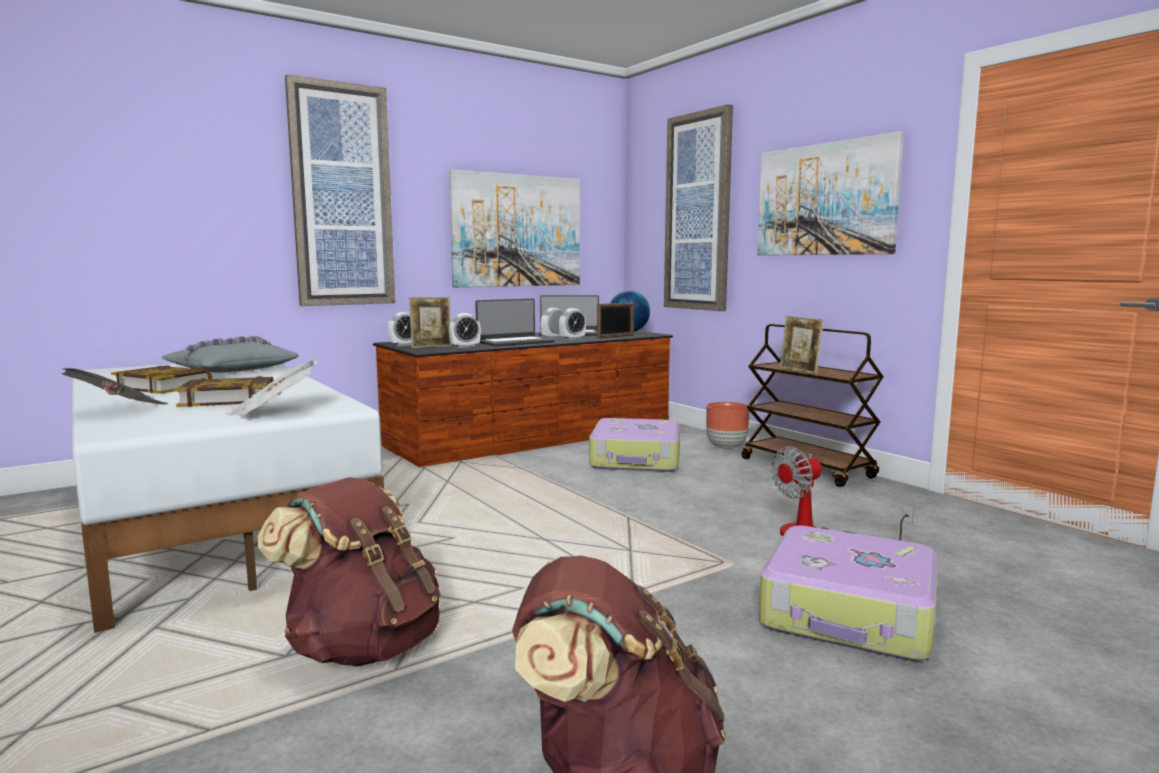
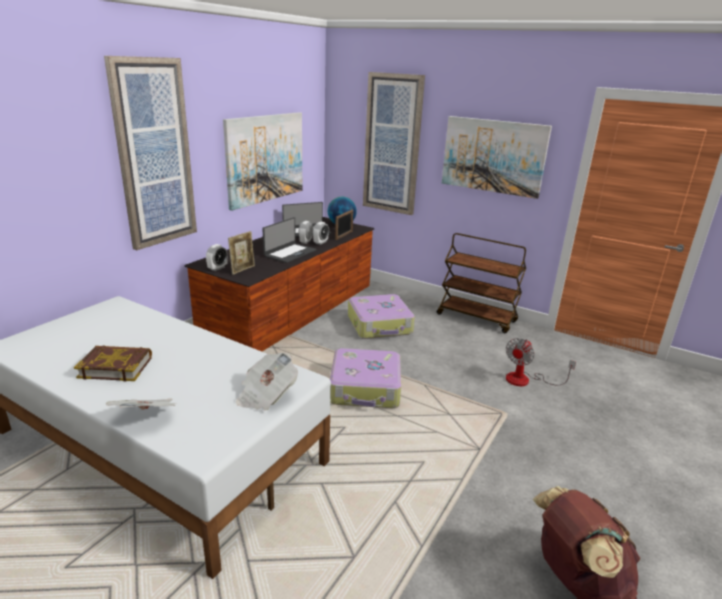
camera: 25 degrees left, 15 degrees up
(228, 399) = (203, 380): book -> none
(231, 369) = (124, 325): grey pillow -> none
(363, 646) = (385, 534): brown backpack -> none
(465, 347) = (267, 267): alarm clock -> none
(726, 447) = (419, 303): brown planter -> none
(799, 370) = (479, 265): picture frame -> none
(849, 614) = (581, 438): suitcase -> suitcase (365, 388)

